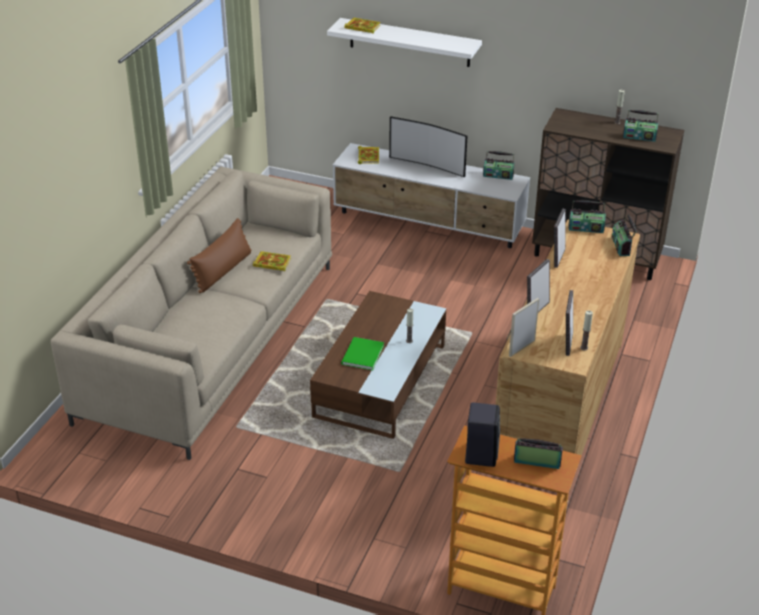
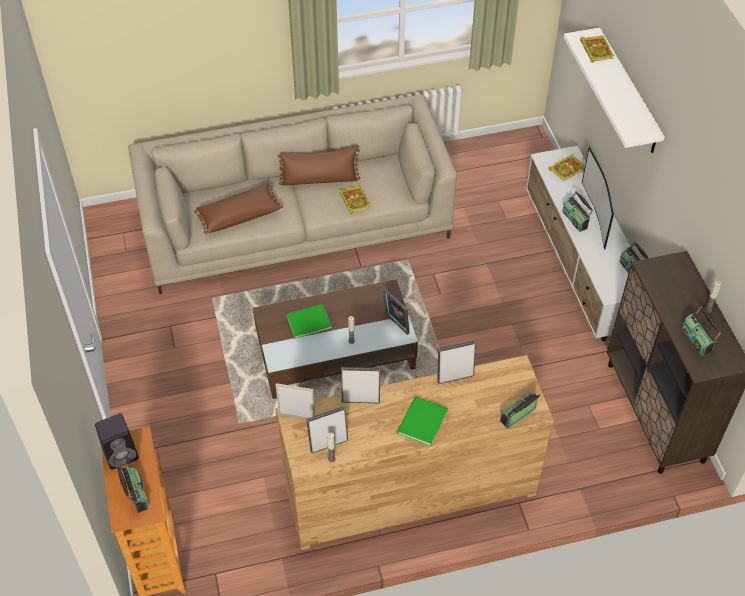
camera: 55 degrees right, 15 degrees up
(206, 330) = (239, 215): none -> brown pillow
(417, 311) = (396, 325): none -> picture frame
(586, 228) = (523, 375): radio -> radio (575, 219)
(587, 291) = (420, 422): none -> green book

